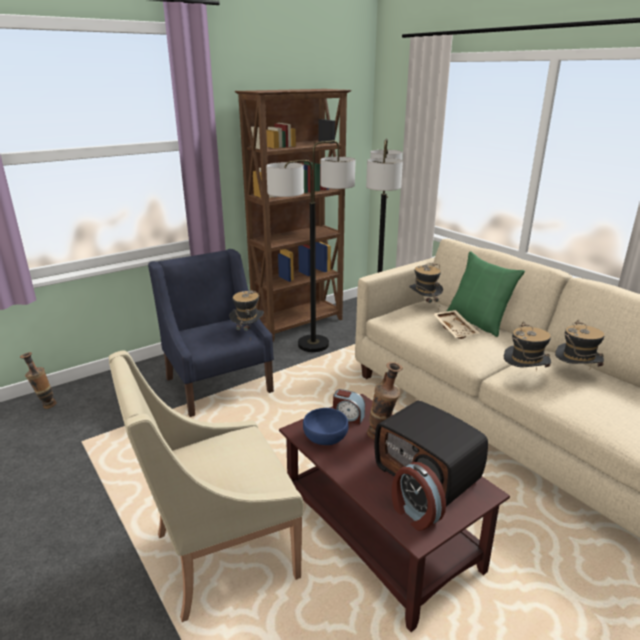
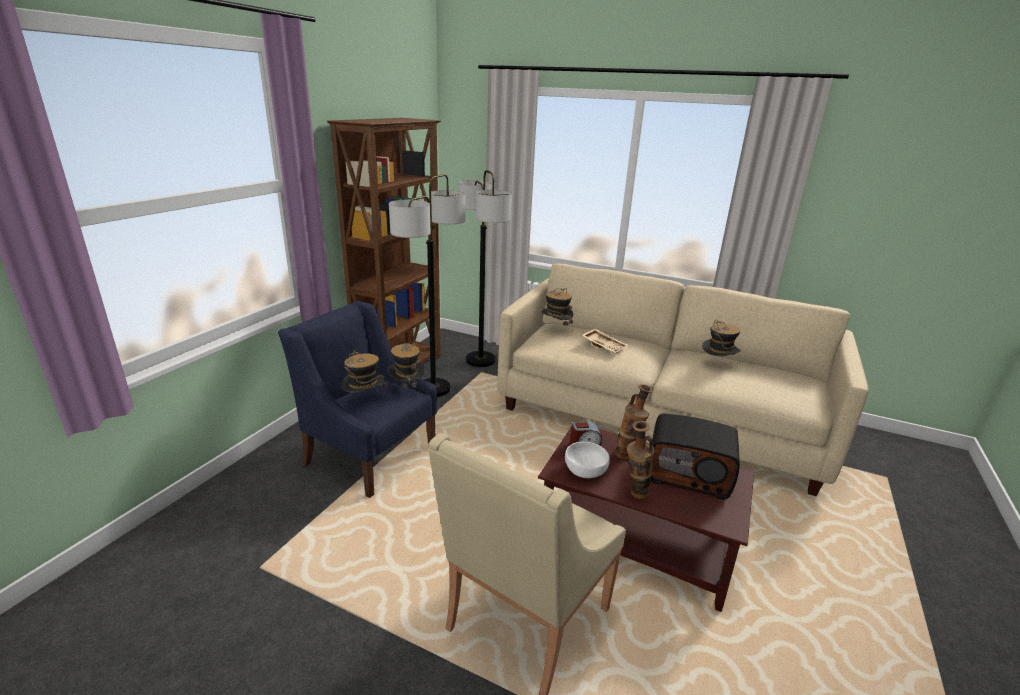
camera: 30 degrees left, 0 degrees up
(45, 406) = (164, 542): vase -> vase (634, 495)
(324, 437) = (585, 470): blue bowl -> white bowl
(414, 514) = (712, 510): alarm clock -> none
(478, 322) = (612, 335): green pillow -> none
(523, 378) = (689, 376): hat -> hat (365, 401)

